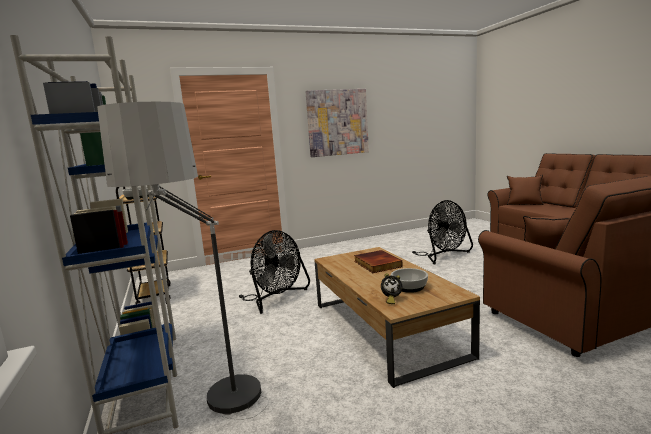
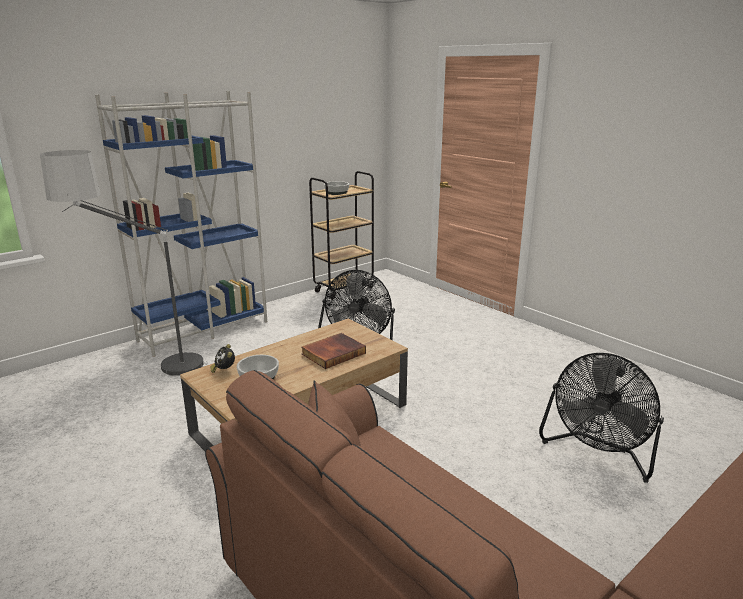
camera: 70 degrees right, 10 degrees up
(337, 122) = (636, 147): picture -> none

